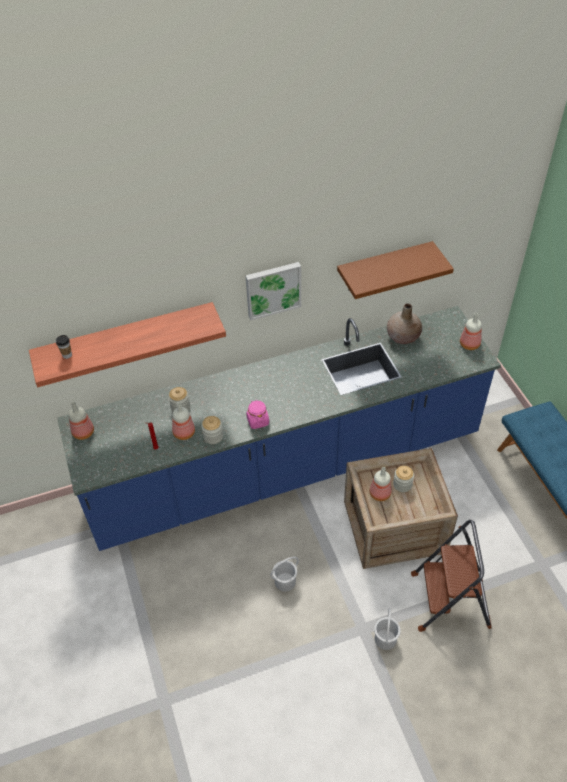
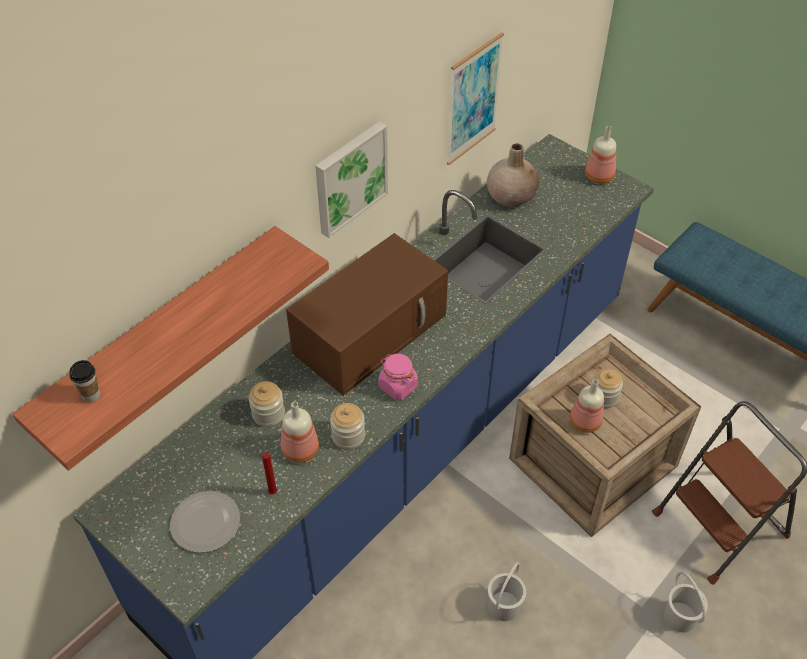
camera: 30 degrees left, 0 degrees up
(83, 432) = (134, 519): bottle -> none
(114, 448) = (205, 522): none -> plate
(264, 385) = (371, 332): none -> brown microwave
(384, 267) = (473, 99): brown shelf -> picture

